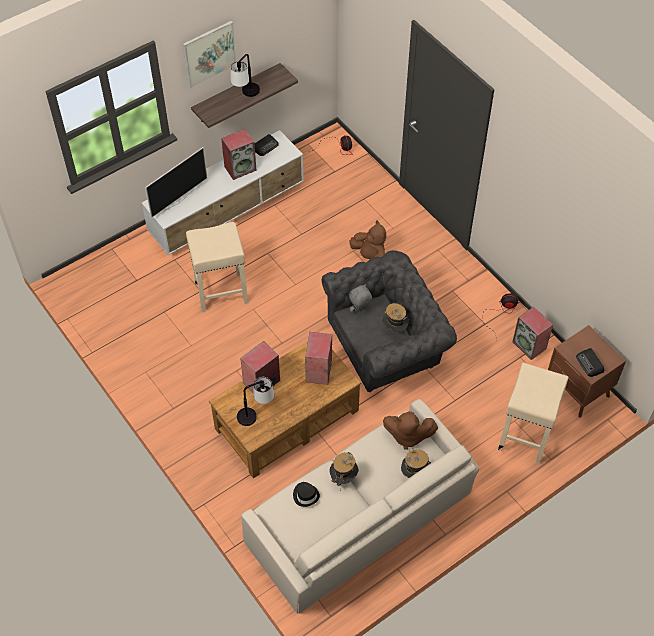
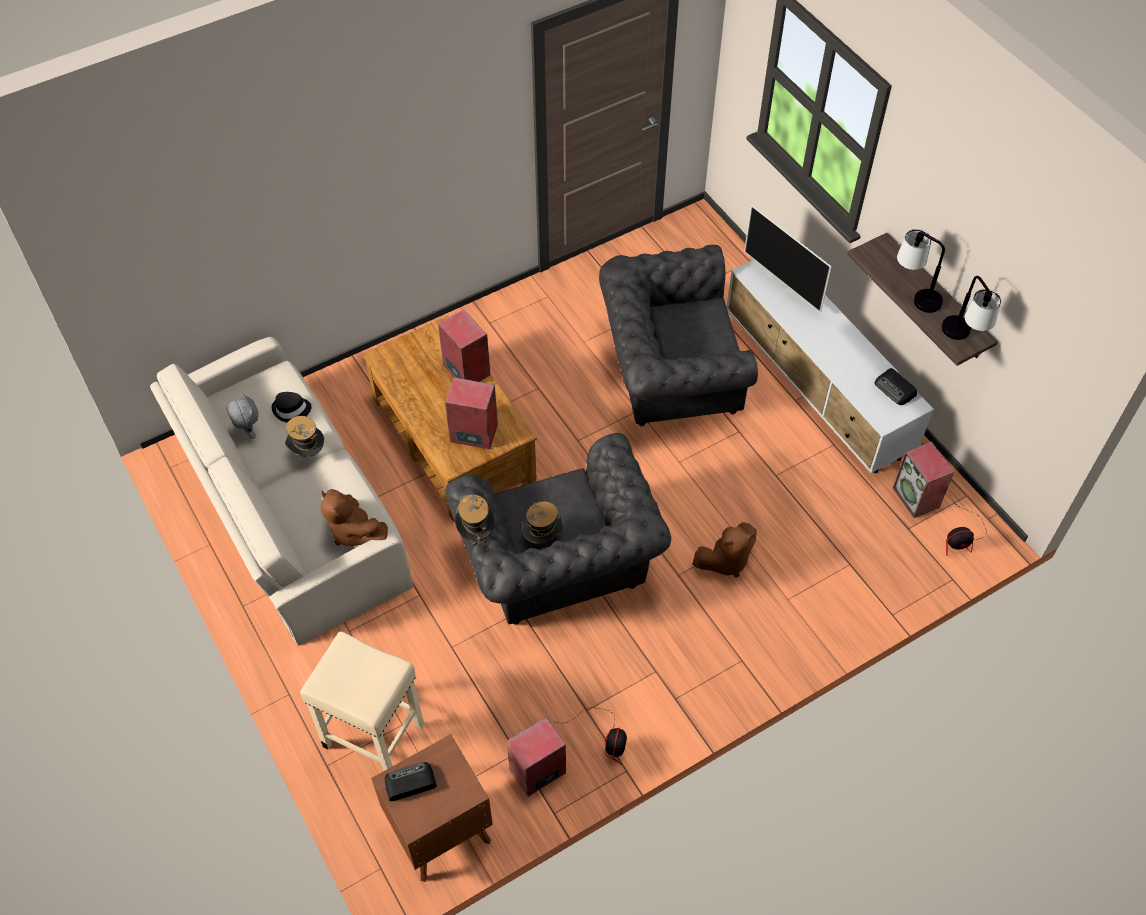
camera: 95 degrees right, 0 degrees up
(209, 53) = (932, 196): picture -> none
(220, 292) = (669, 374): beige stool -> grey armchair
(240, 168) = (848, 357): speaker -> speaker (916, 498)
(255, 414) = (418, 361): table lamp -> table lamp (962, 339)
(359, 310) = (581, 497): grey plush toy -> grey plush toy (249, 432)
(407, 435) = (354, 531): brown plush toy -> brown plush toy turned 60 degrees counterclockwise
(415, 474) = (294, 534): hat -> hat (476, 534)

